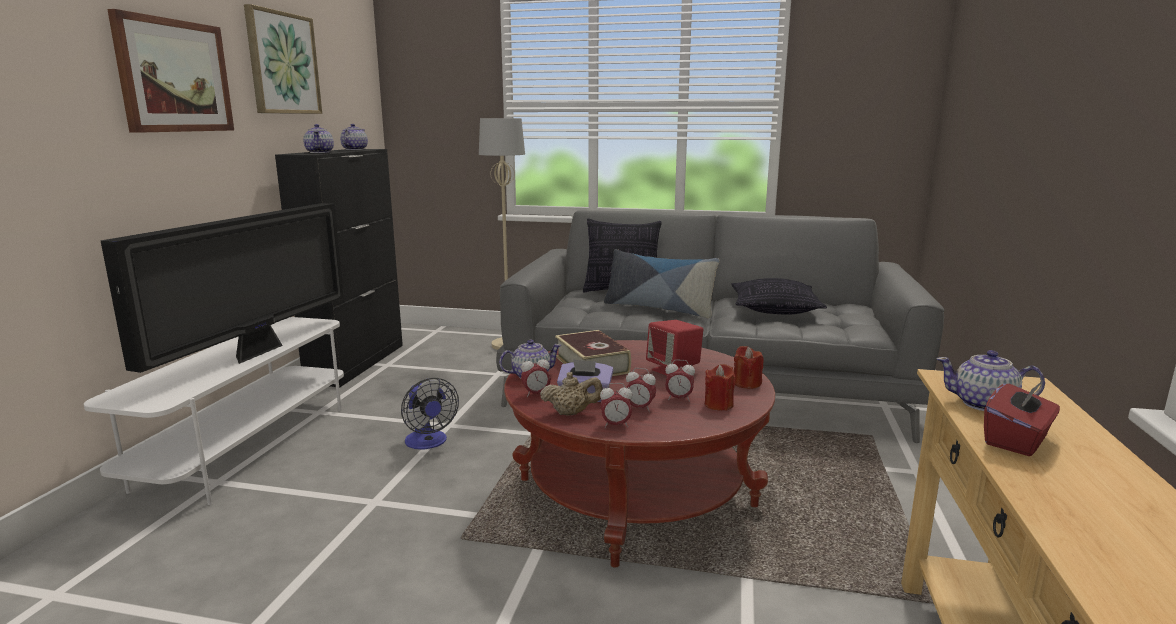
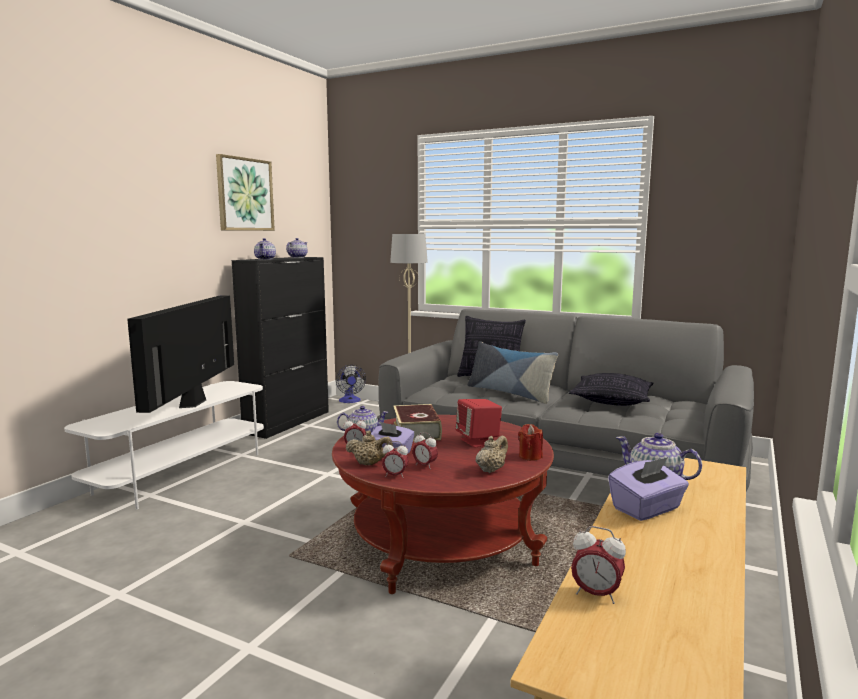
camera: 15 degrees right, 5 degrees down
(174, 76) = (157, 205): picture -> none
(258, 352) = (192, 403): television -> television turned 150 degrees clockwise
(428, 443) = (305, 485): fan -> fan (350, 401)
(679, 399) = (462, 462): alarm clock -> alarm clock (596, 594)
(718, 405) = (491, 470): red candle -> beige teapot
(1017, 440) = (647, 509): red tissue box -> purple tissue box

